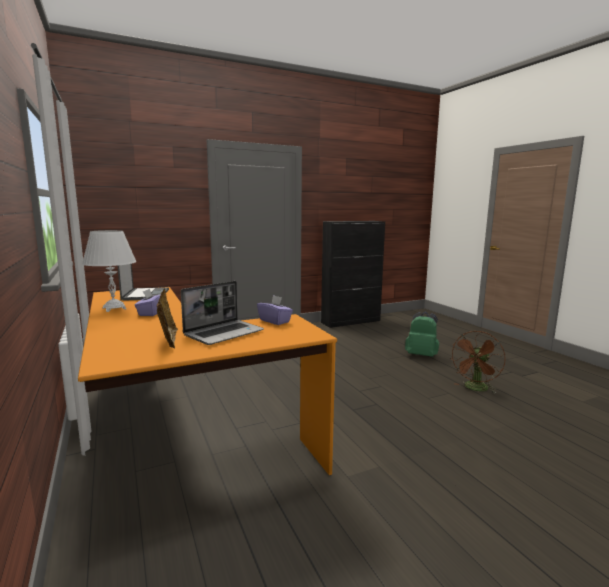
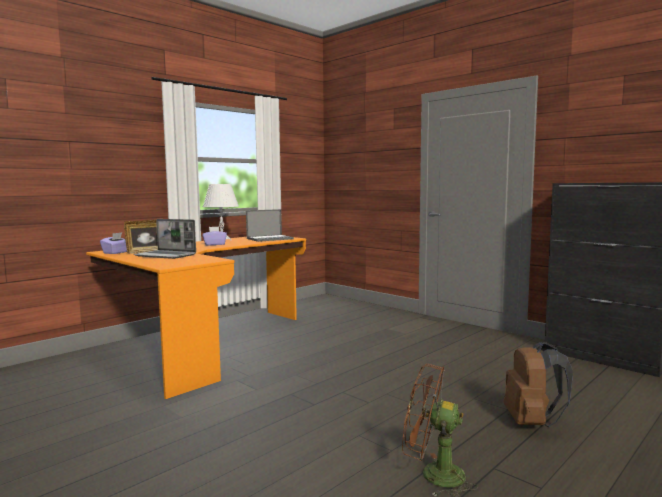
camera: 70 degrees right, 5 degrees down
(275, 321) = (205, 258): purple tissue box -> purple tissue box (116, 252)
(421, 355) = (532, 422): green backpack -> brown backpack

